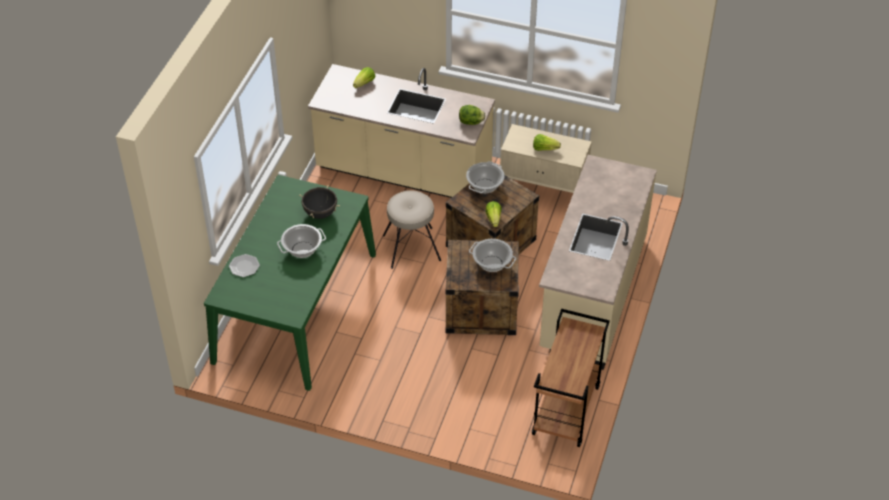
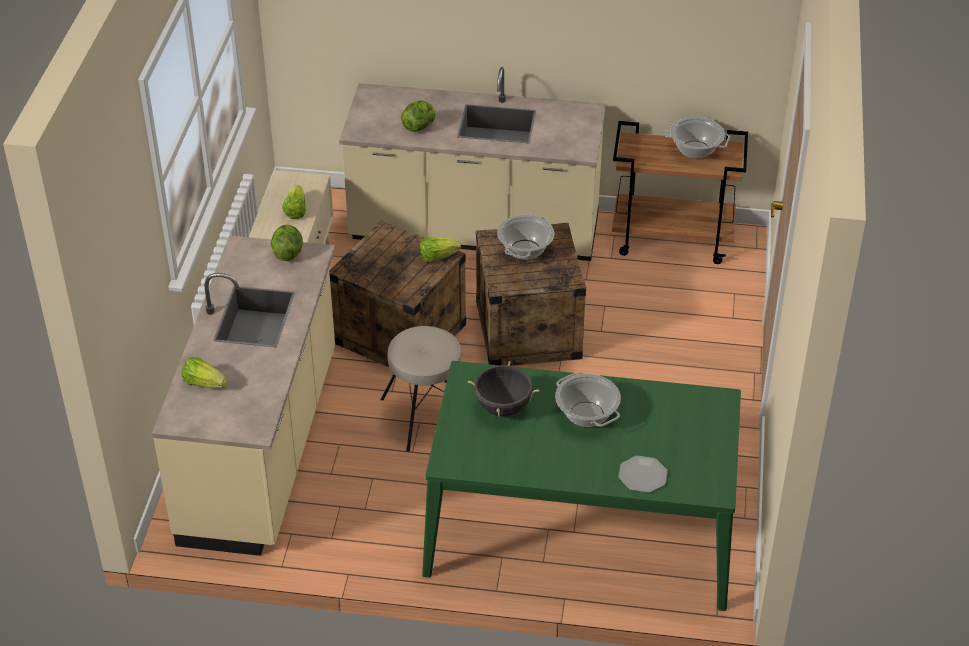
camera: 100 degrees left, 5 degrees down
(485, 186) = (372, 272): cooking pot -> cooking pot (695, 150)
(597, 195) = (419, 127): none -> lettuce

